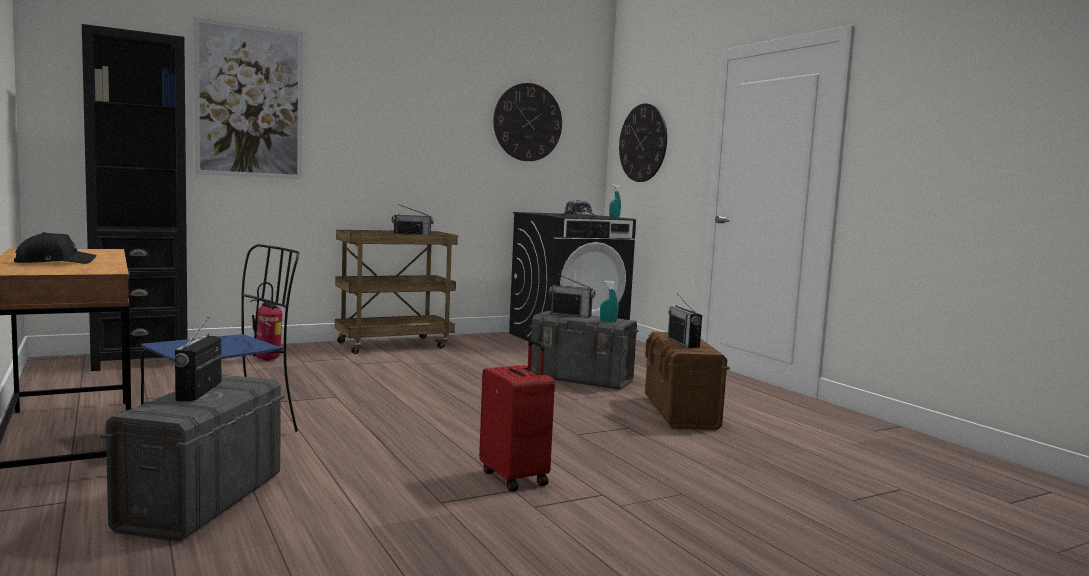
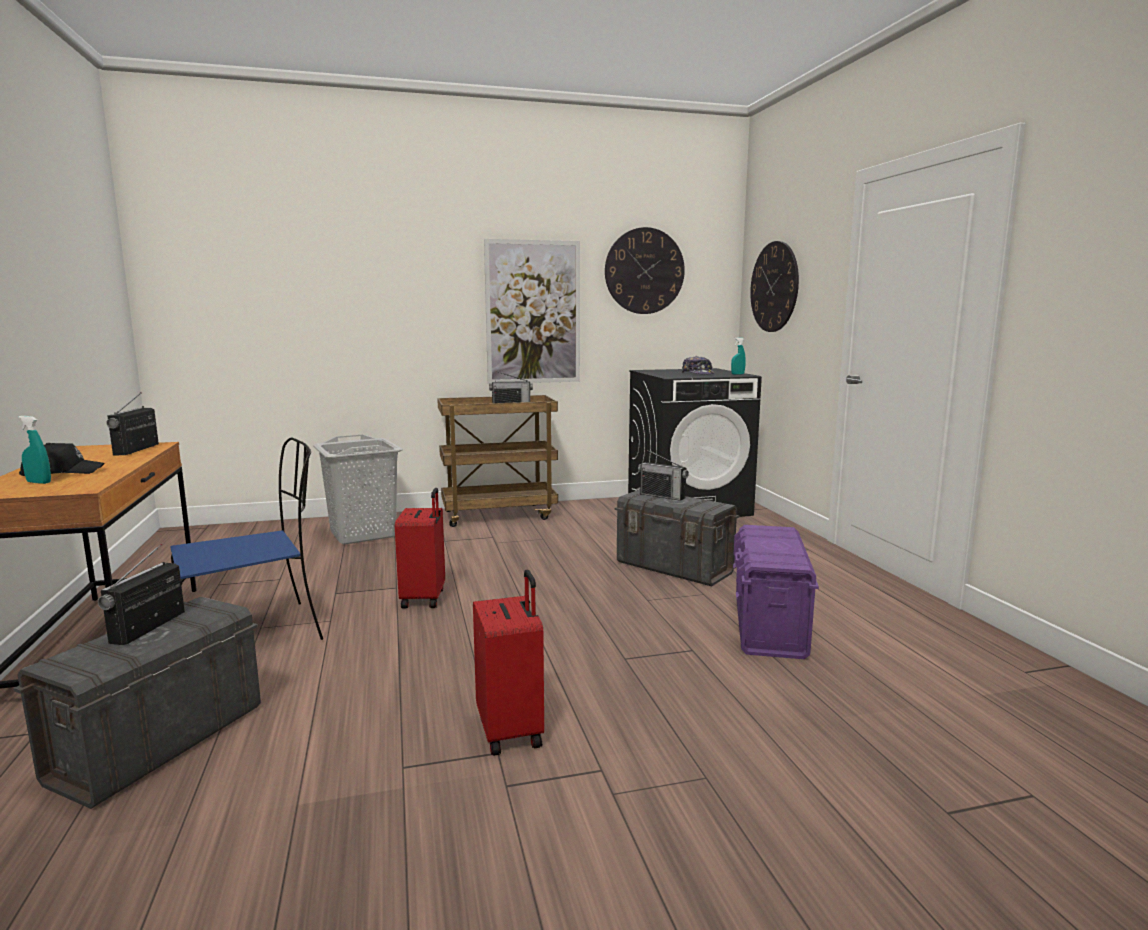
camera: 15 degrees right, 5 degrees up
(139, 360) = (249, 533): black bookcase -> none
(249, 101) = (344, 273): picture -> picture (533, 312)
(267, 360) = (363, 534): fire extinguisher -> grey laundry basket
(371, 403) = (425, 598): none -> red suitcase
(608, 321) = (699, 507): turquoise spray bottle -> turquoise spray bottle (39, 482)
(680, 412) = (768, 626): brown storage box -> purple storage box
(683, 343) = (769, 547): radio -> radio (136, 450)

